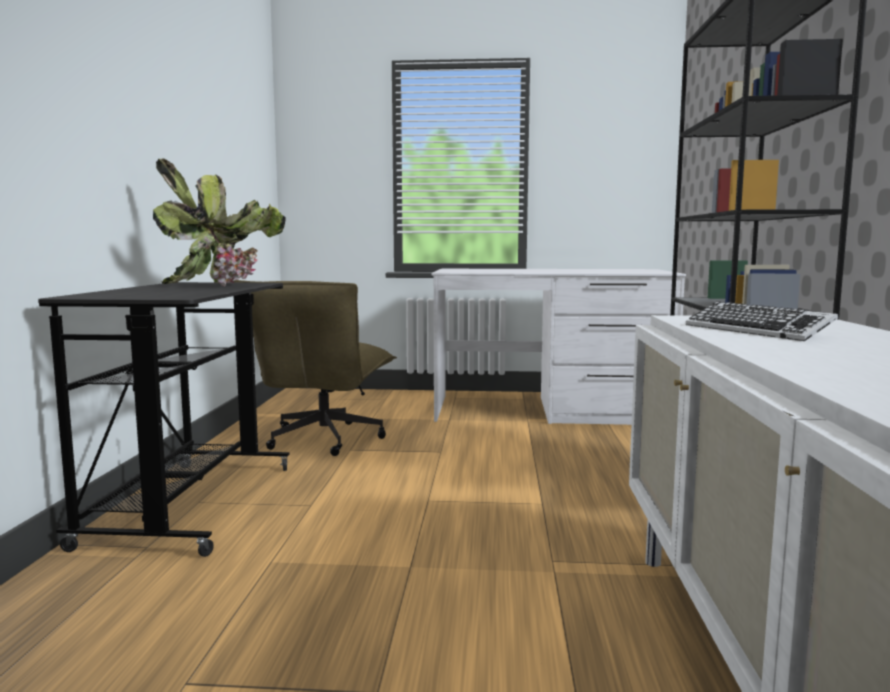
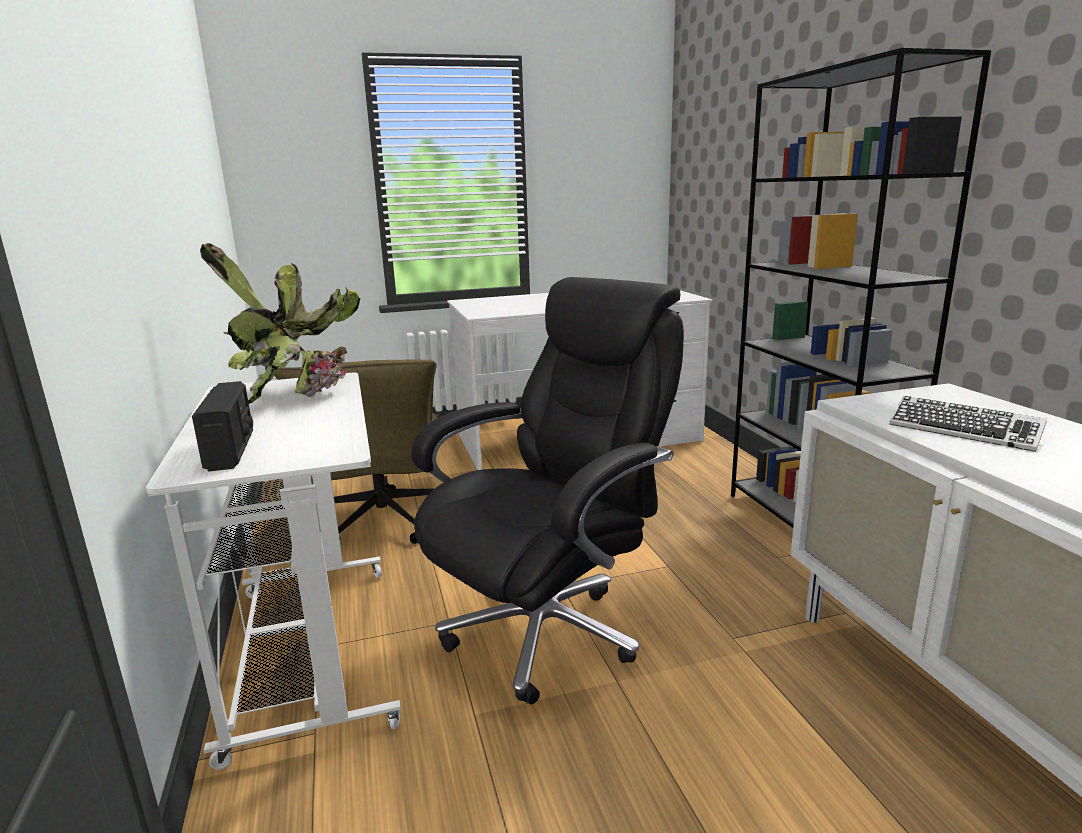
camera: 20 degrees left, 10 degrees up
(119, 294) = (231, 450): none -> radio
(192, 504) = (313, 653): black desk -> white desk
(388, 524) = (550, 629): none -> black office chair

